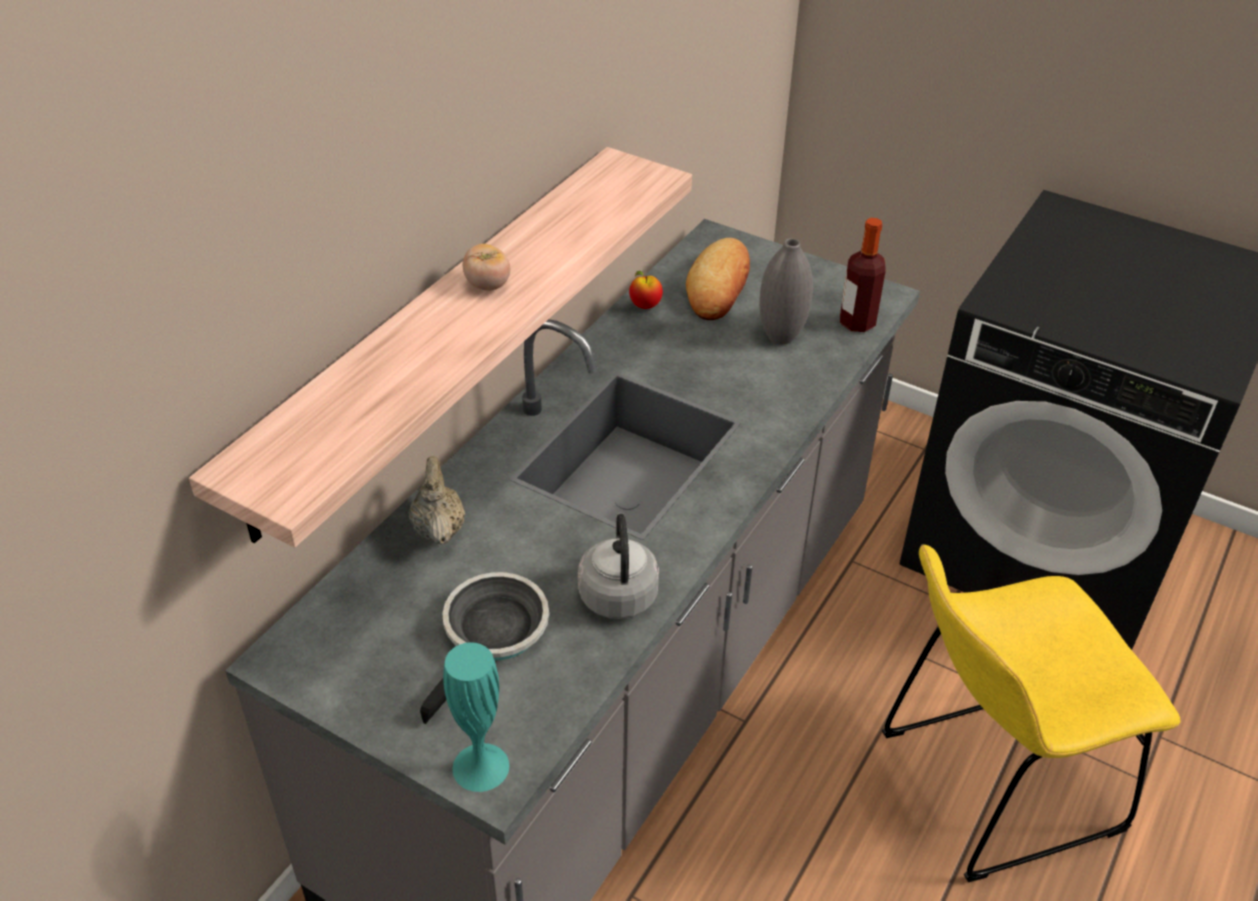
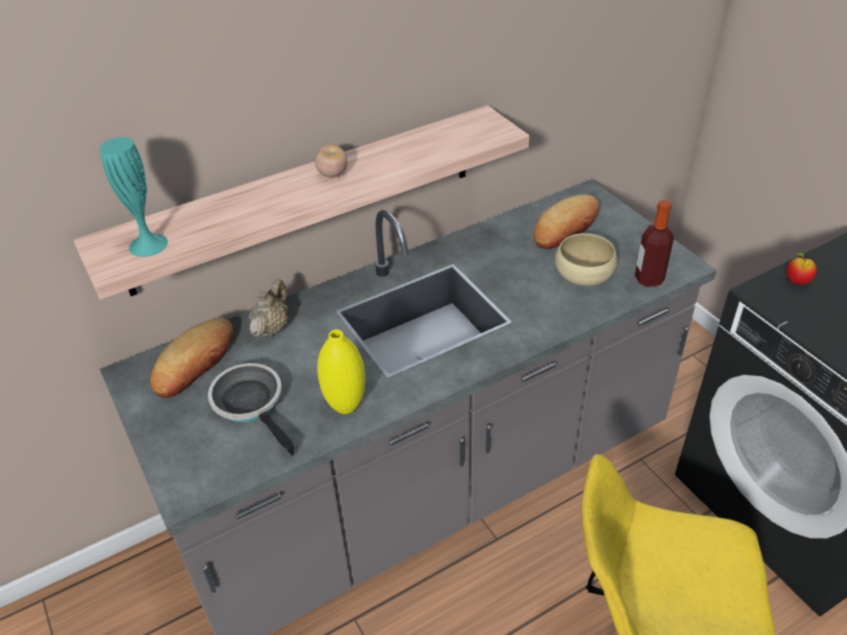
camera: 30 degrees right, 0 degrees up
(365, 611) = (194, 362): none -> bread
(481, 767) = (184, 482): turquoise vase -> turquoise vase (148, 245)
(492, 635) = (251, 404): frying pan -> frying pan turned 90 degrees counterclockwise
(618, 592) = (345, 406): grey kettle -> yellow vase
(645, 305) = (505, 226): apple -> apple (797, 281)
(781, 337) = (584, 273): grey vase -> beige bowl

